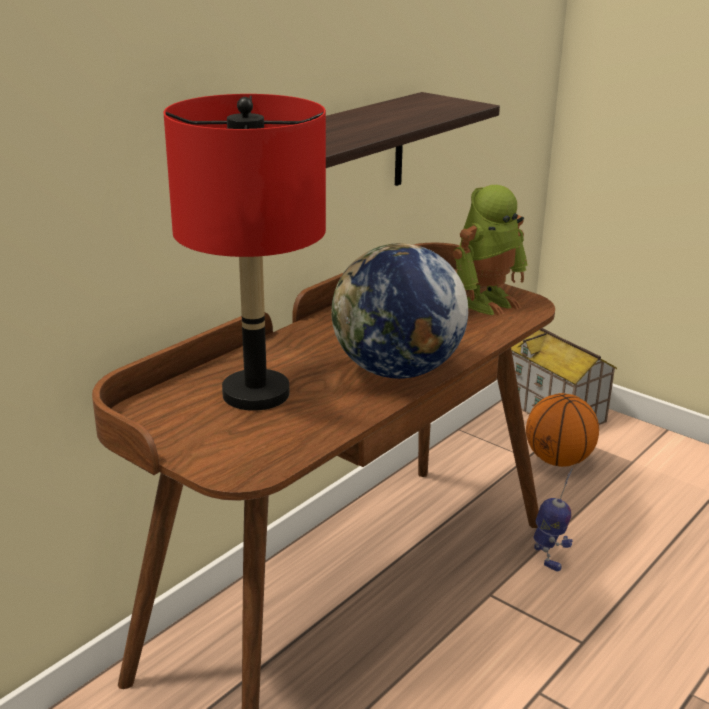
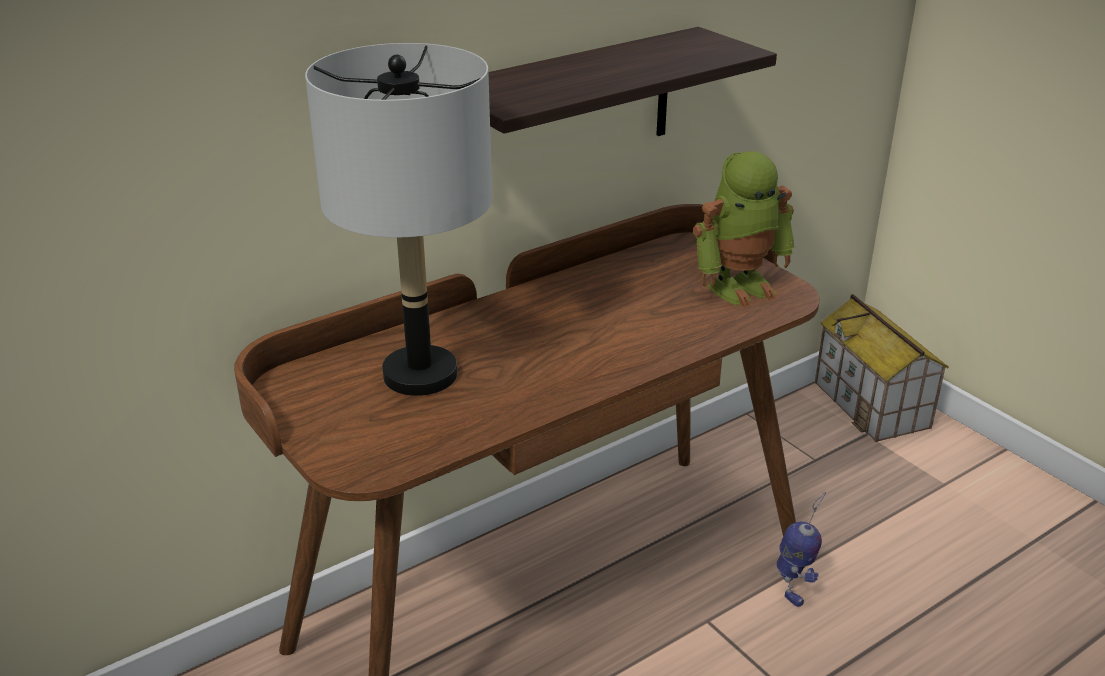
camera: 15 degrees right, 5 degrees up
(256, 394) = (420, 375): red table lamp -> grey table lamp
(396, 371) = (587, 366): globe -> none
(558, 460) = (852, 469): basketball -> none

